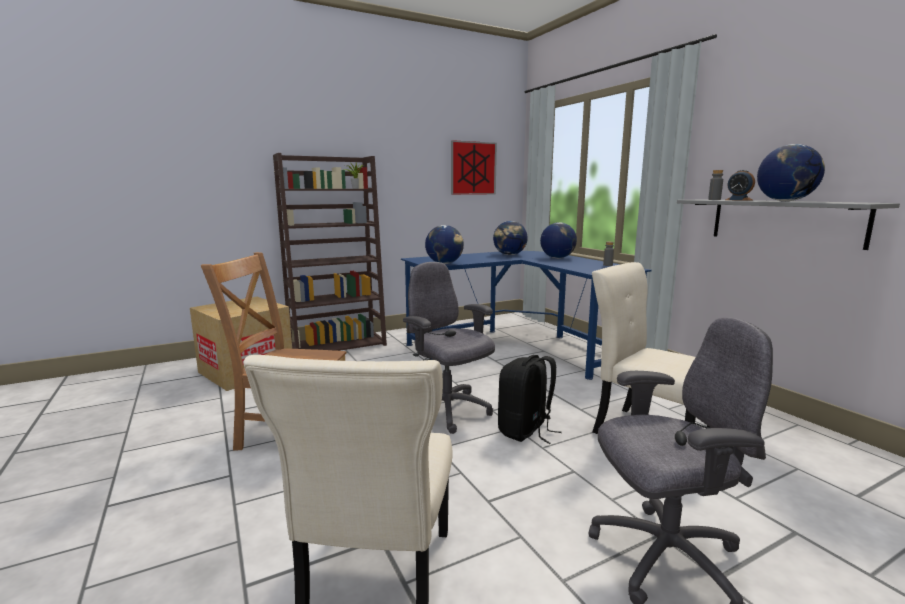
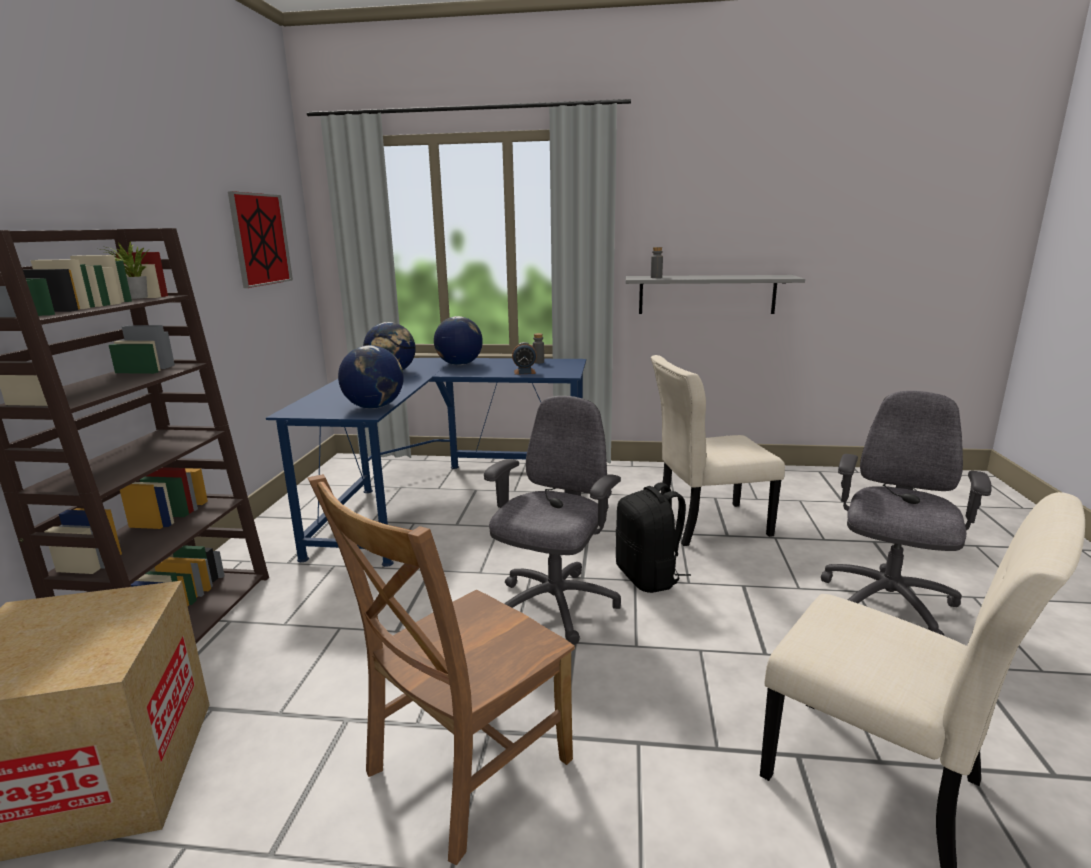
camera: 55 degrees left, 5 degrees up
(447, 412) = (554, 607): grey office chair -> grey office chair turned 120 degrees clockwise
(738, 200) = (678, 277): alarm clock -> alarm clock (524, 372)
(785, 201) = (726, 277): globe -> none

